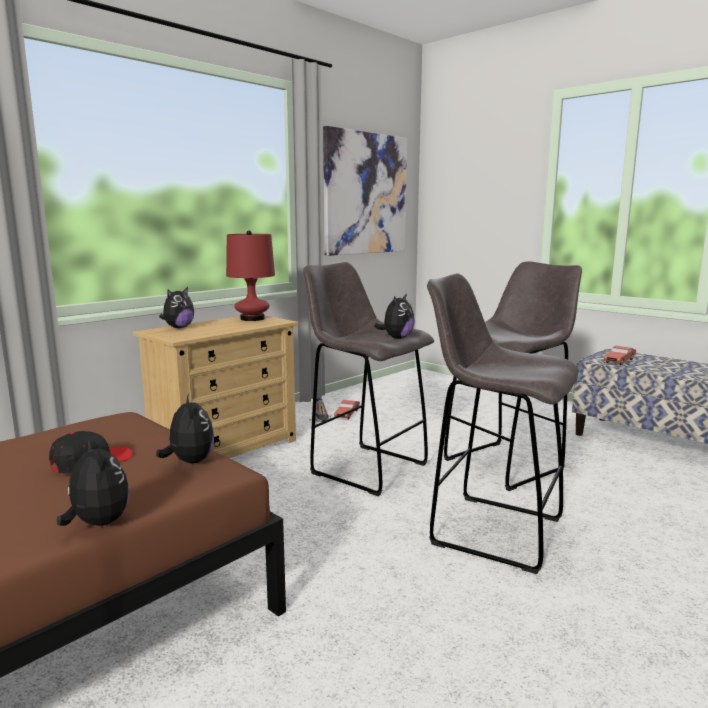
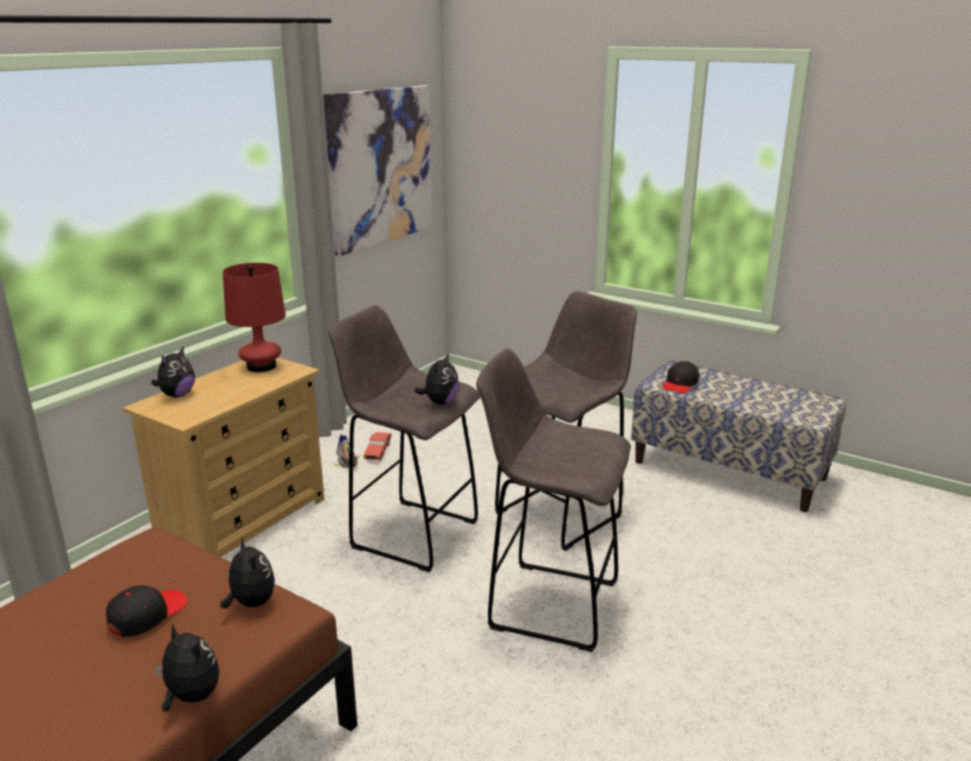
camera: 10 degrees left, 10 degrees up
(619, 361) = (680, 384): red toy car -> black cap

